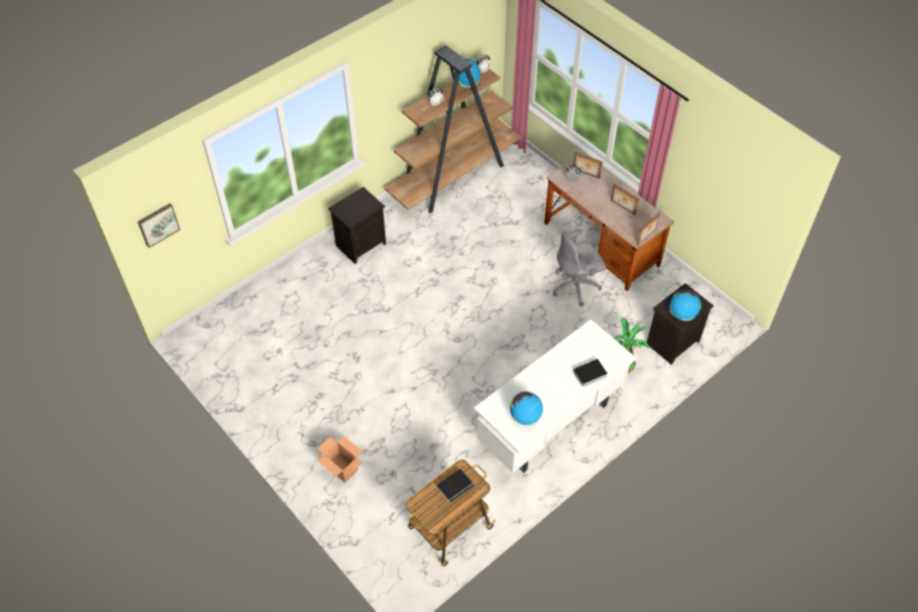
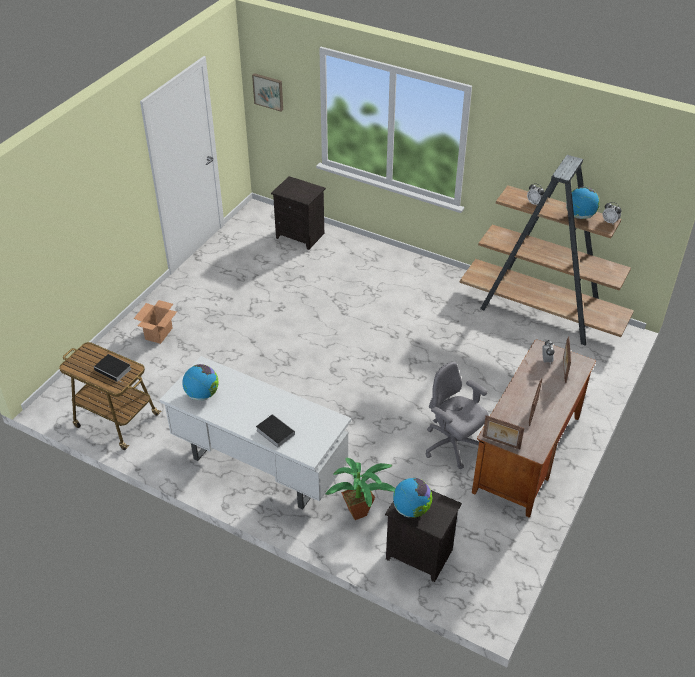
camera: 70 degrees right, 10 degrees down
(361, 244) = (412, 275): black nightstand -> black nightstand (301, 235)

